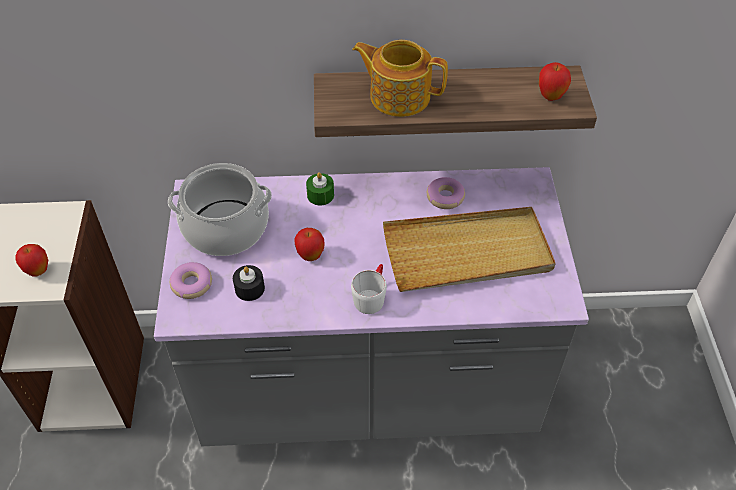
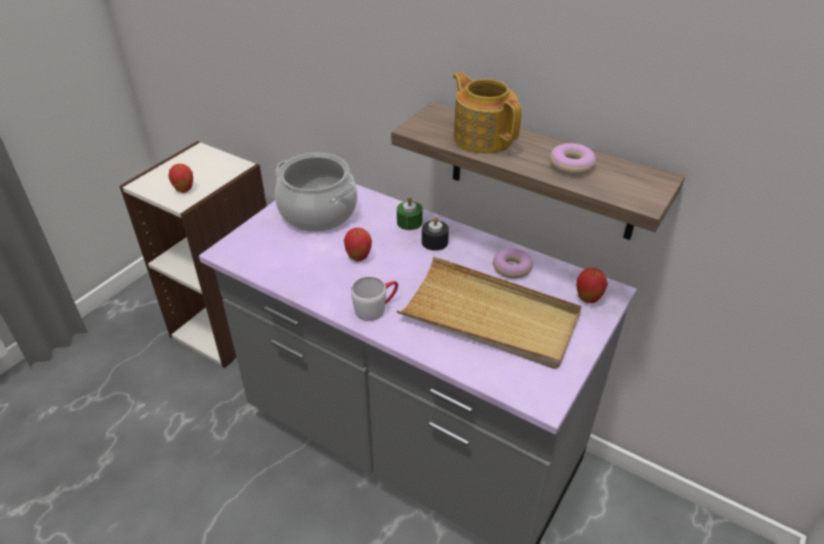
camera: 35 degrees right, 10 degrees down
(192, 284) = (257, 236): donut -> donut (571, 165)
(249, 288) = (292, 258): black candle -> black candle (434, 242)
(550, 96) = (626, 187): apple -> apple (588, 299)

